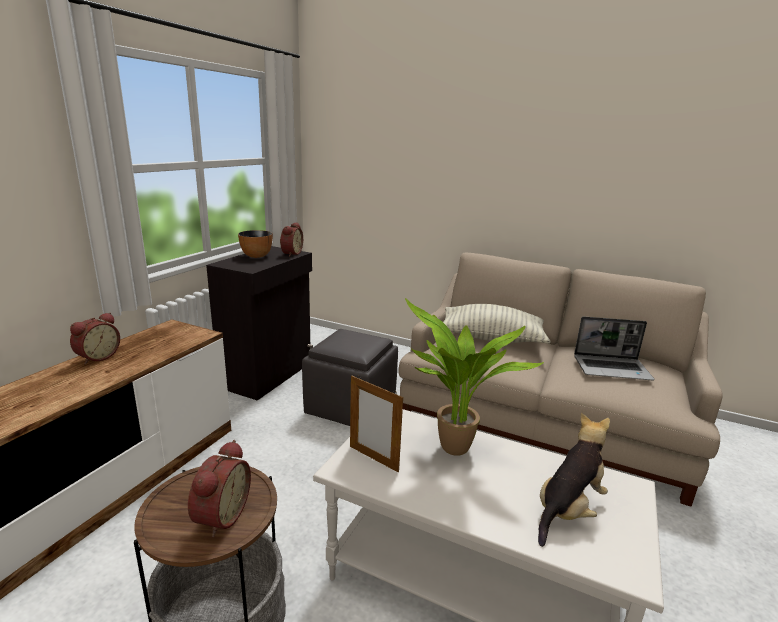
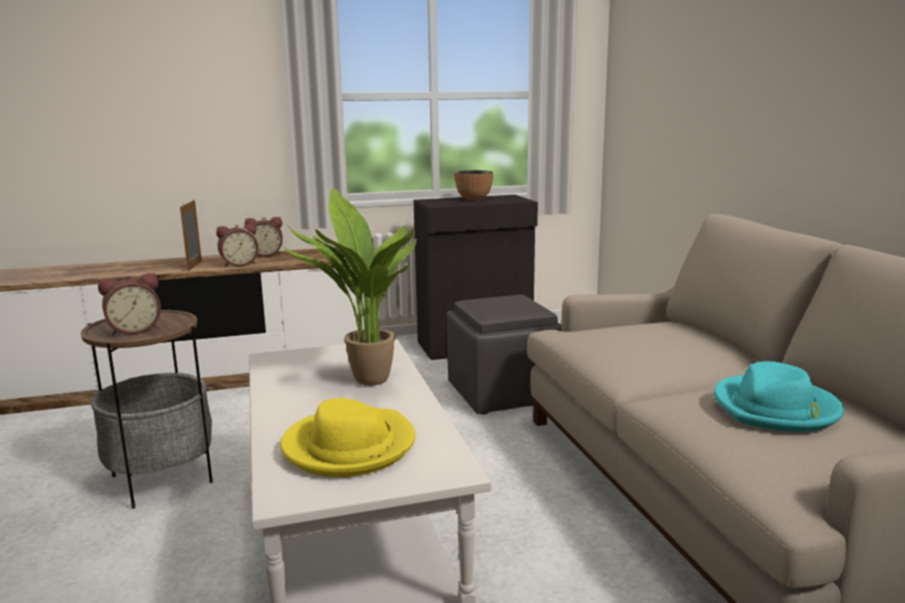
camera: 50 degrees right, 5 degrees down
(290, 253) = (512, 200): alarm clock -> alarm clock (239, 264)
(373, 458) = (301, 361): picture frame -> picture frame (195, 266)
(491, 338) = (670, 337): pillow -> none
(568, 509) = (349, 446): plush toy -> yellow hat
(612, 368) = (776, 408): laptop -> turquoise hat

